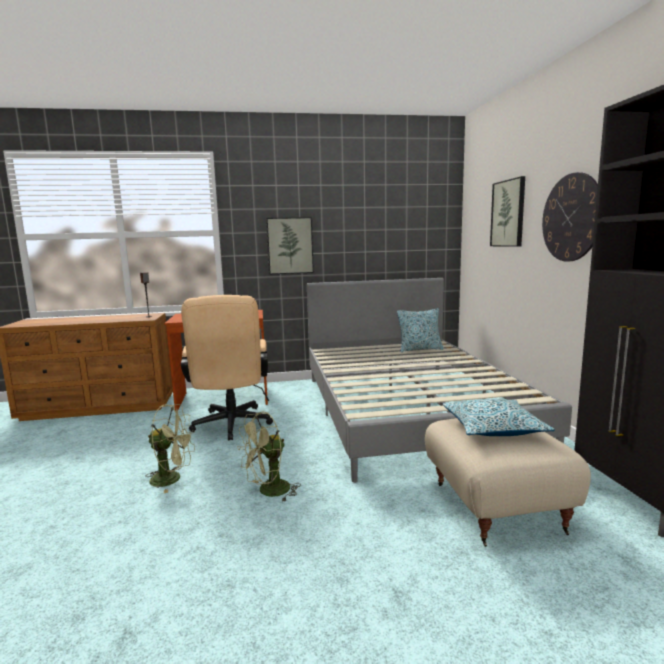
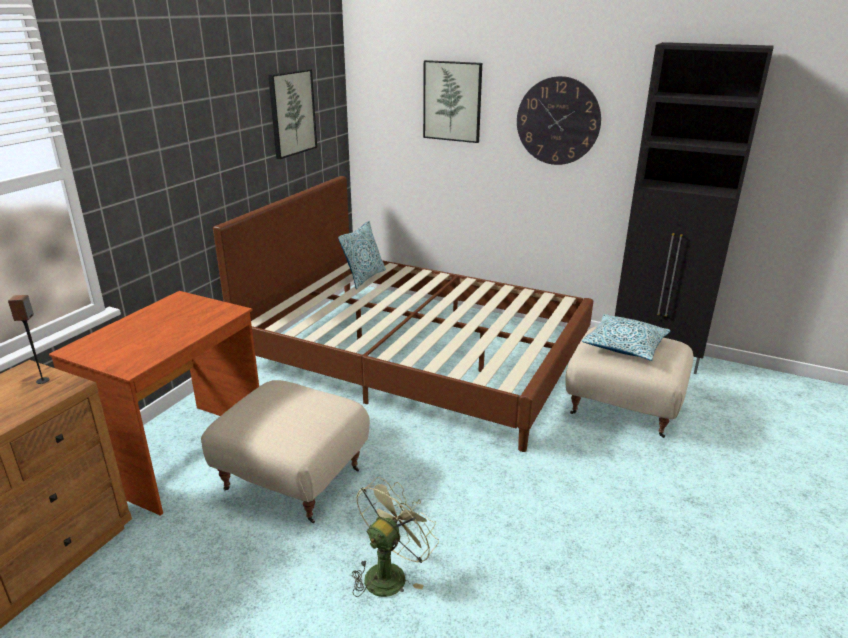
camera: 55 degrees left, 15 degrees up
(231, 426) = (293, 480): beige office chair -> beige ottoman
(268, 492) = (494, 508): green fan -> none
(290, 245) = (181, 170): picture -> picture (292, 113)
(408, 410) = (416, 356): grey bed -> brown bed

